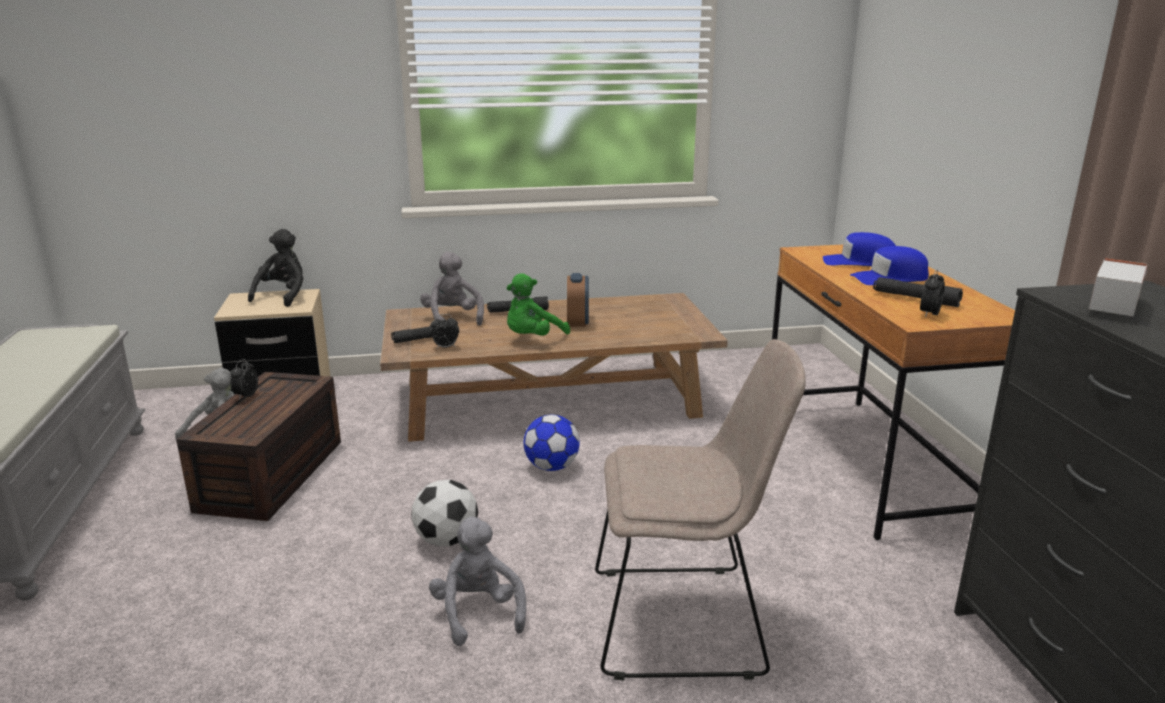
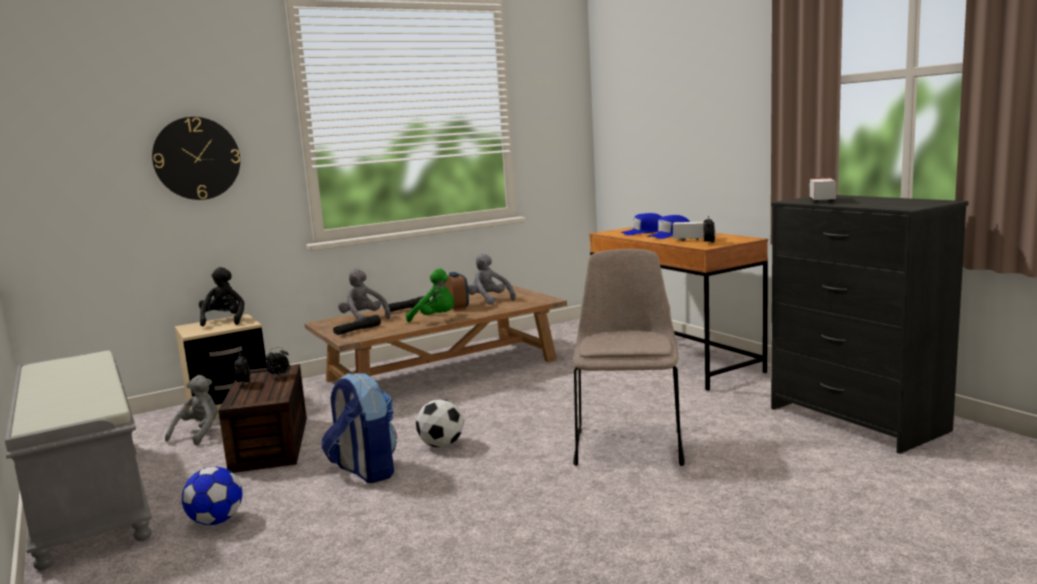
camera: 20 degrees left, 10 degrees down
(261, 86) = (196, 158): none -> wall clock
(326, 559) = (364, 471): none -> backpack
(445, 348) = (378, 332): alarm clock -> alarm clock (279, 376)
(478, 612) = (498, 469): grey plush toy -> grey plush toy (489, 301)
(532, 338) = (436, 318): green plush toy -> green plush toy turned 90 degrees counterclockwise
(551, 467) = (478, 400): football -> football (216, 521)
(684, 621) = (628, 444): beige chair -> beige chair turned 60 degrees counterclockwise
(915, 299) = (694, 240): black flashlight -> toy truck

